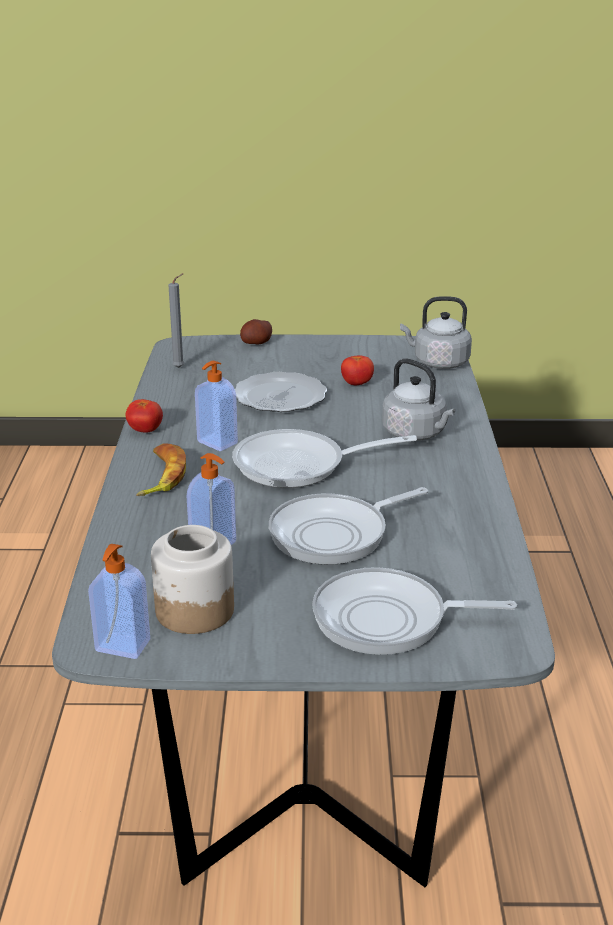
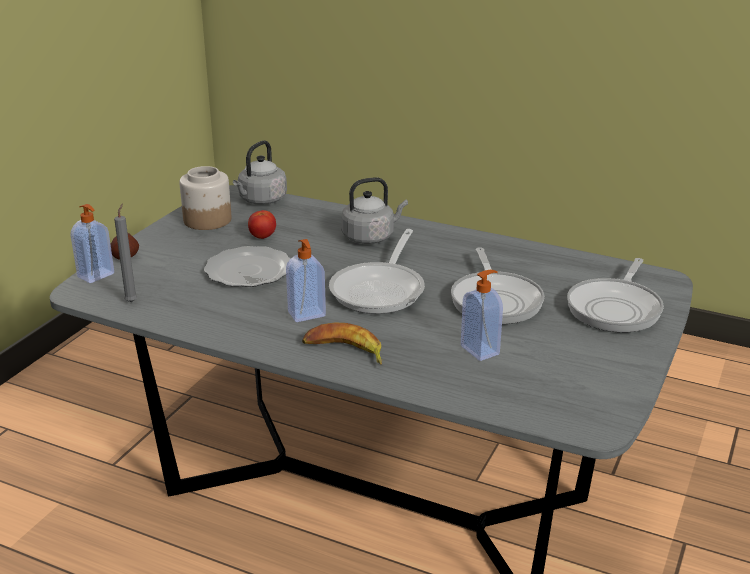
camera: 65 degrees left, 0 degrees up
(122, 647) = (603, 416): soap dispenser -> soap dispenser (96, 275)
(145, 430) = (248, 342): tomato -> none
(194, 610) = (567, 376): jar -> jar (207, 220)

